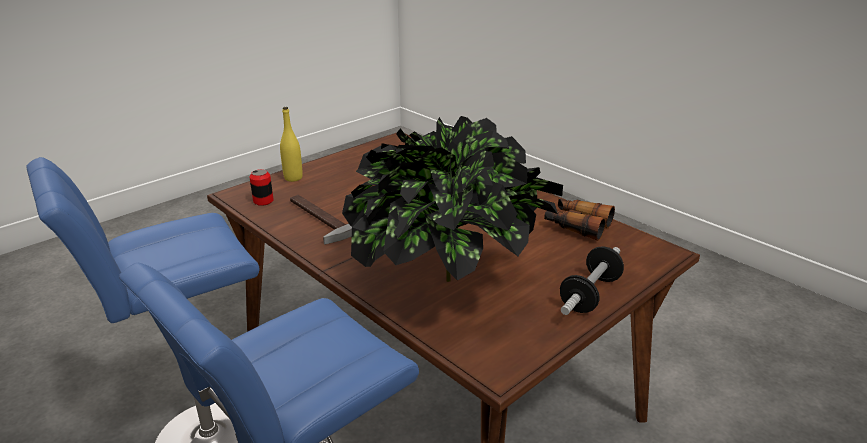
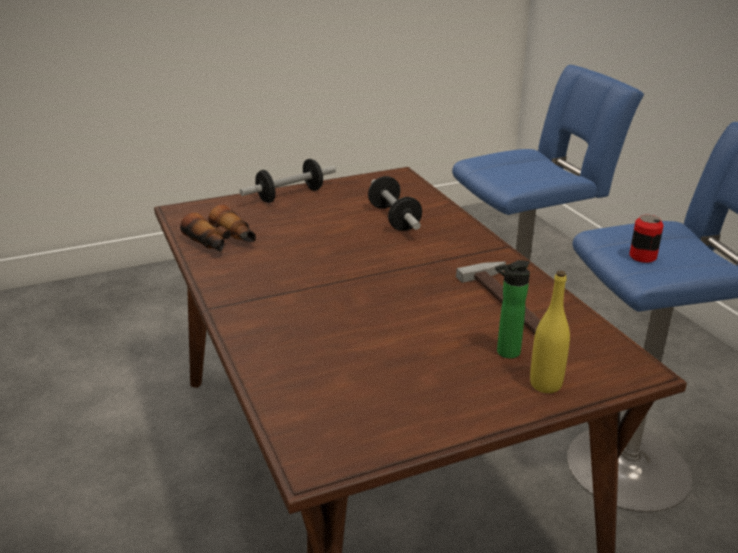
camera: 160 degrees left, 0 degrees up
(263, 201) = (588, 344): can -> can (642, 256)
(318, 188) = (505, 353): none -> bottle
(451, 283) = (394, 218): potted plant -> dumbbell

